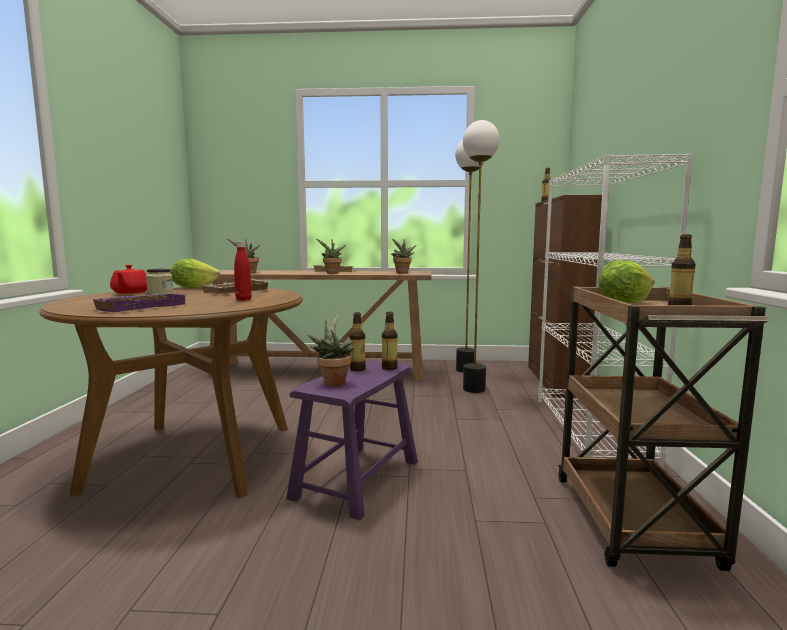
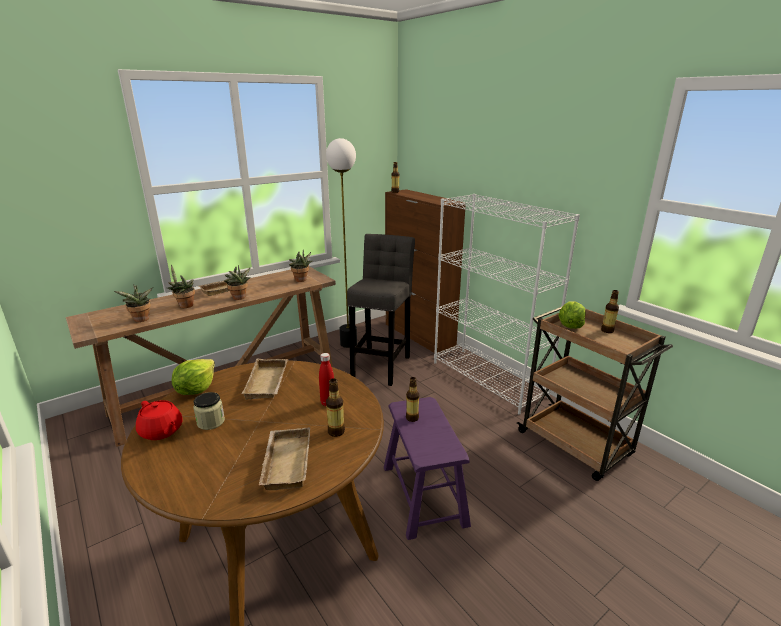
camera: 40 degrees left, 15 degrees up
(141, 307) = (285, 462): purple tray -> beige tray
(333, 382) = (425, 443): potted plant -> potted plant (184, 305)
(389, 368) = (429, 407): bottle -> bottle (336, 431)
(474, 389) = (382, 365): floor lamp -> grey stool

